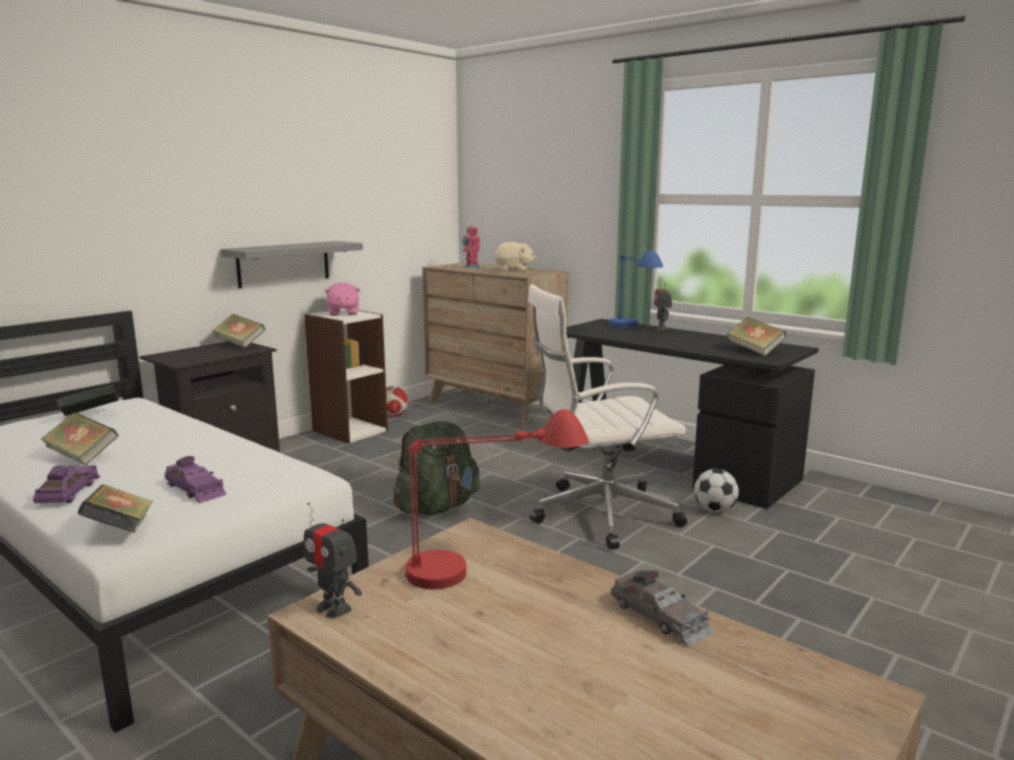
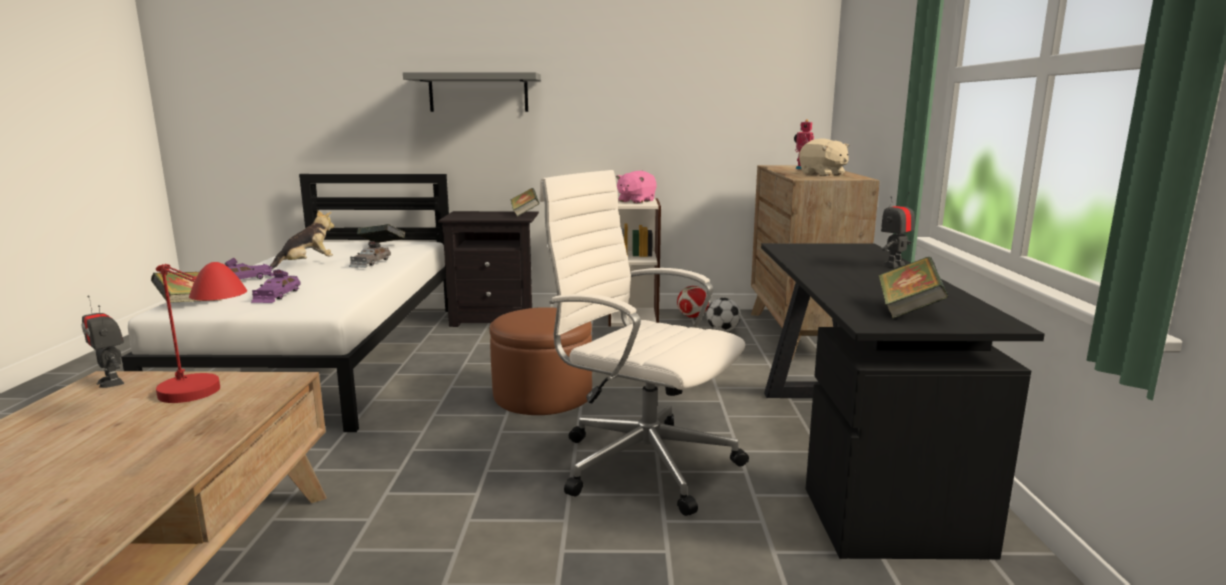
camera: 50 degrees right, 0 degrees up
(82, 456) = (307, 264): book -> plush toy
(284, 264) = (593, 148): grey shelf -> grey shelf (478, 93)
(334, 608) = (112, 382): toy robot -> toy robot turned 45 degrees counterclockwise
(437, 507) = (542, 395): green backpack -> brown ottoman
(632, 330) = (853, 259): blue table lamp -> none
(659, 617) = (130, 493): grey toy car -> grey toy car (370, 262)
(714, 510) = (768, 522): football -> football (723, 330)

